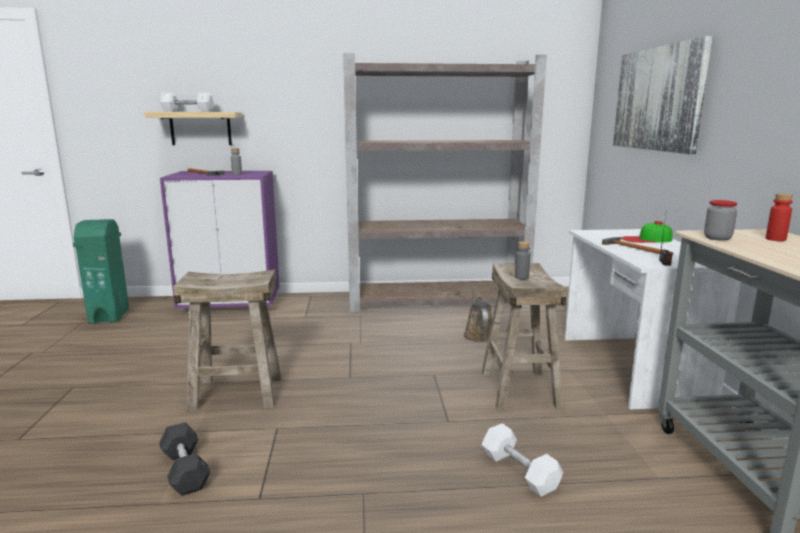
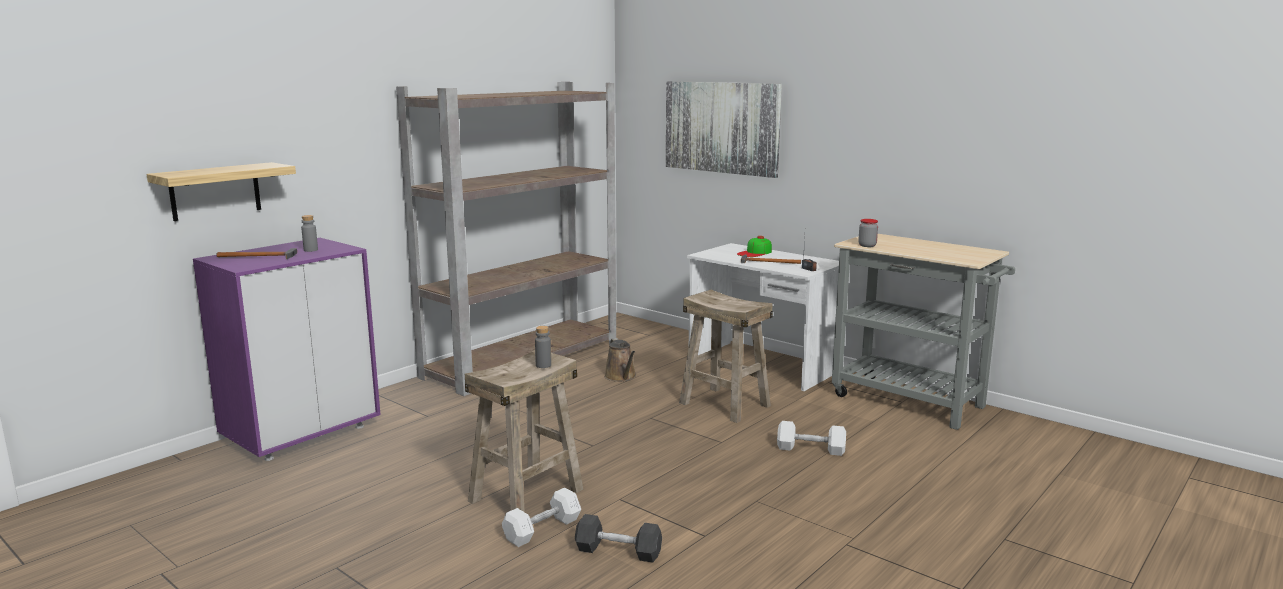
camera: 45 degrees left, 0 degrees up
(110, 315) = (150, 502): green trash can -> none
(188, 111) = (217, 170): white dumbbell -> white dumbbell (542, 529)
(478, 334) = (621, 377): brown watering can -> brown watering can turned 150 degrees counterclockwise
(521, 277) = (724, 303): grey bottle -> grey bottle (543, 365)
(775, 239) = (890, 240): red bottle -> none

